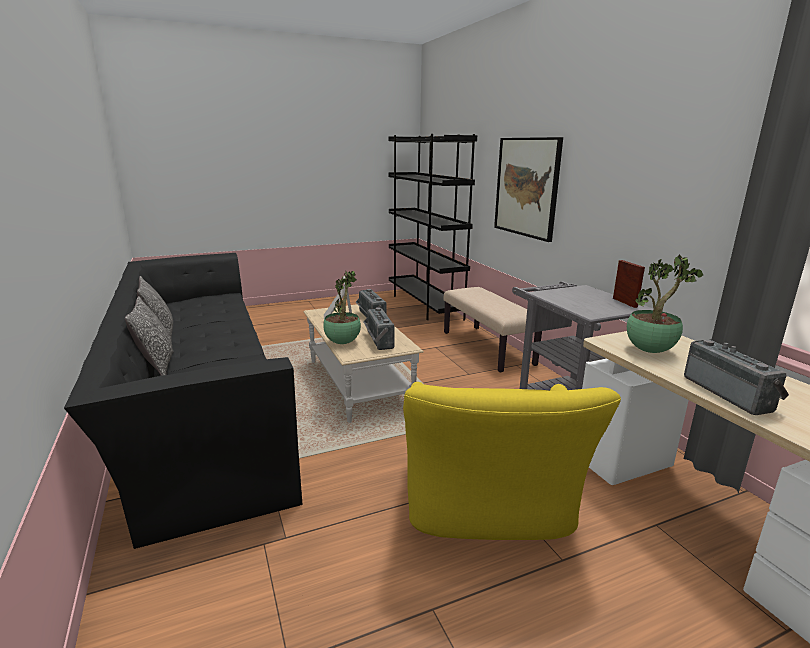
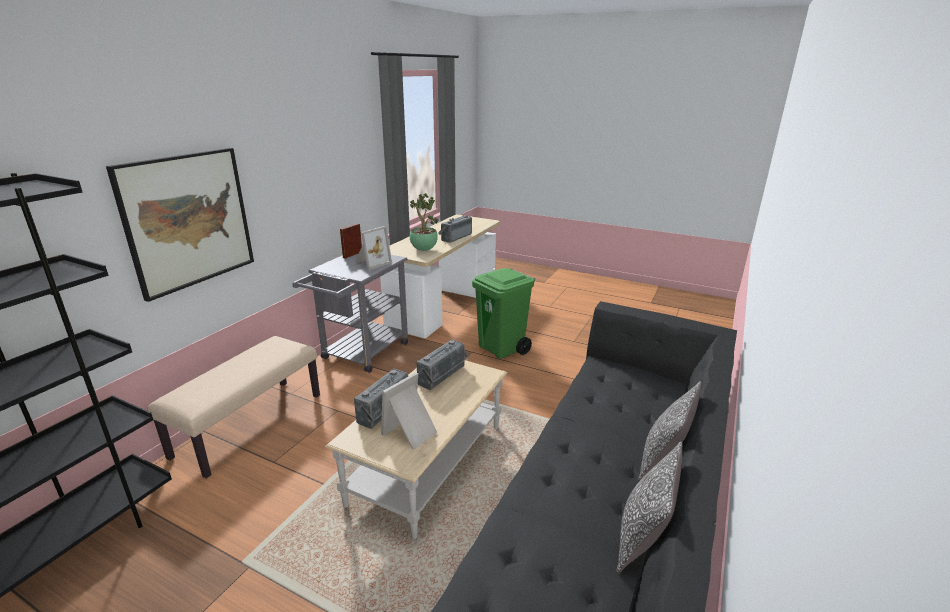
camera: 130 degrees left, 5 degrees up
(343, 342) = (471, 390): potted plant -> none
(487, 504) = (502, 349): yellow armchair -> green trash can
(582, 303) = (371, 263): none -> picture frame

